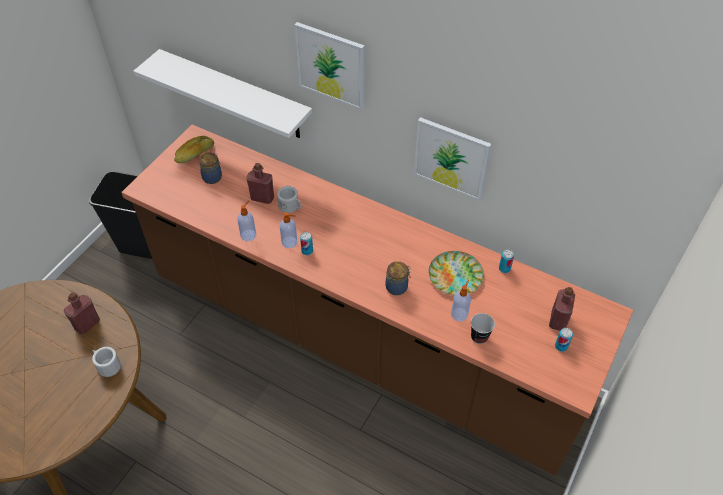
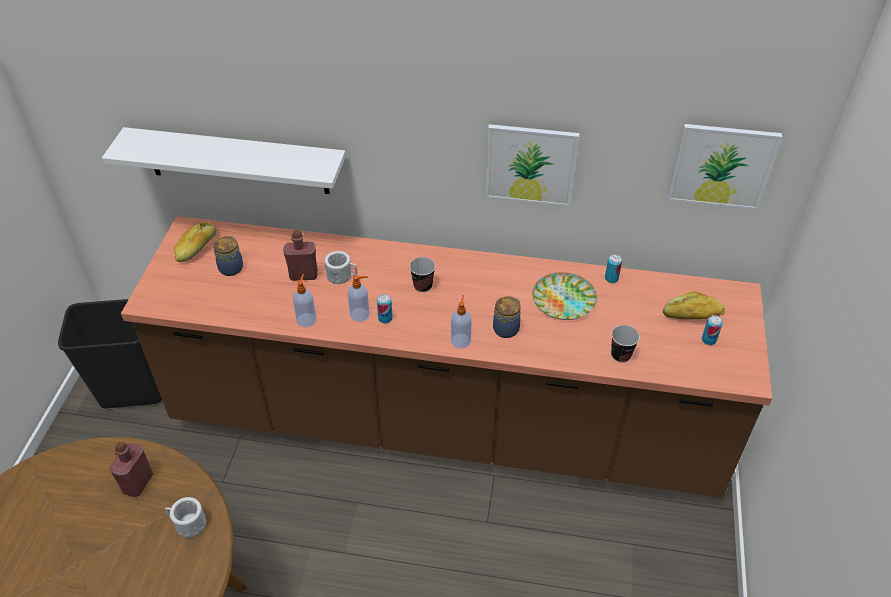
camera: 20 degrees left, 5 degrees down
(331, 65) = (370, 88): picture -> picture (722, 166)
(348, 232) = (423, 286): none -> cup
(459, 314) = (588, 337): soap dispenser -> soap dispenser (461, 340)
(558, 320) = (692, 315): red bottle -> bread

